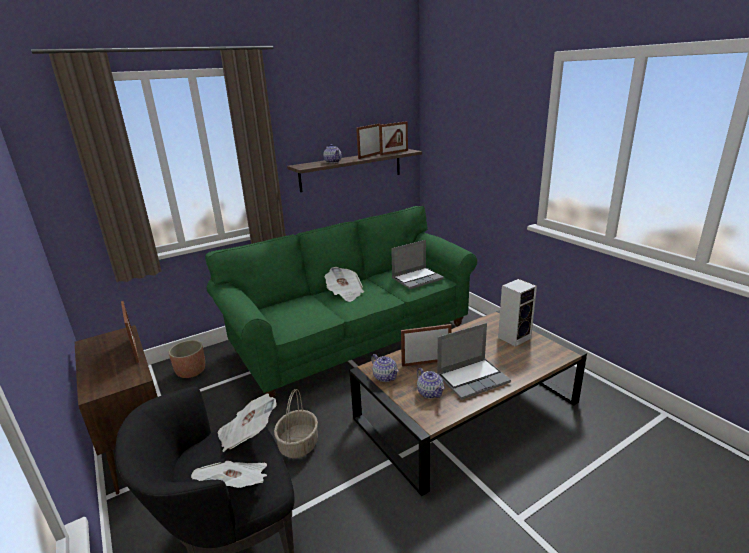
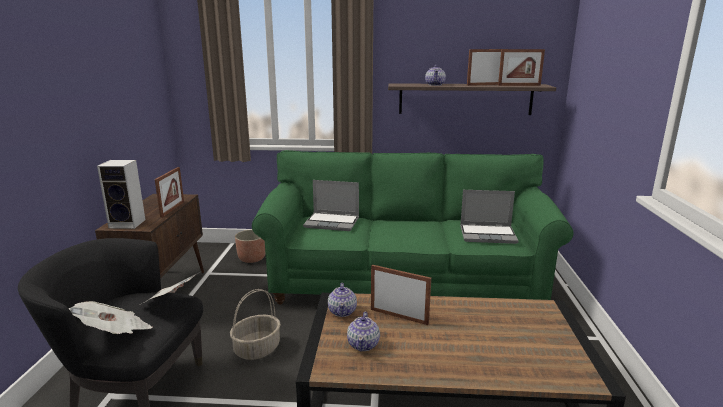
camera: 35 degrees right, 5 degrees down
(345, 293) = (398, 226): newspaper -> none
(473, 378) = (427, 353): laptop -> laptop (332, 222)
(514, 337) = (539, 335): speaker -> speaker (129, 223)

